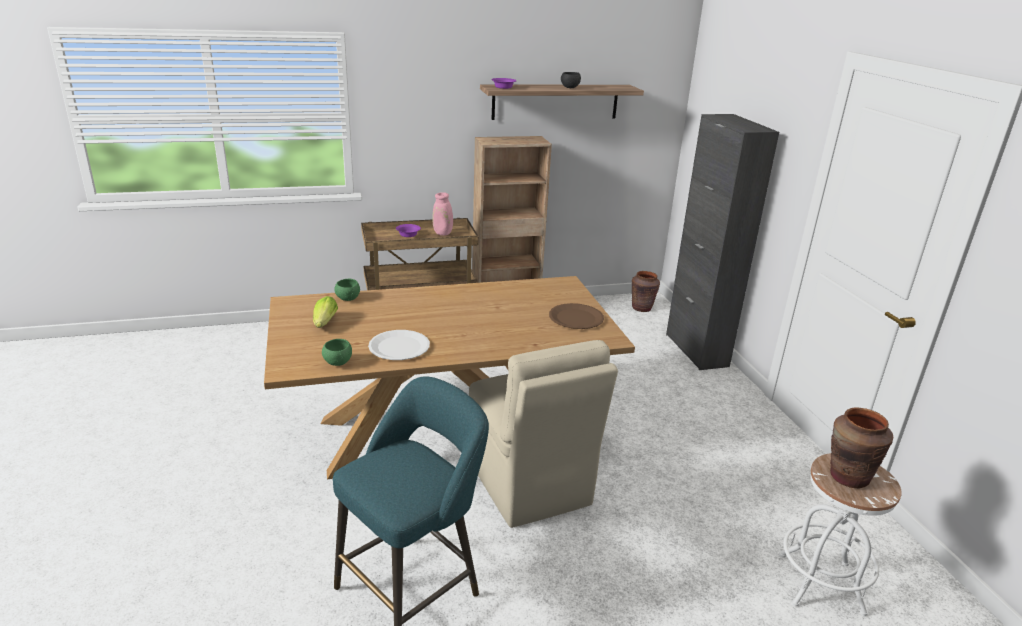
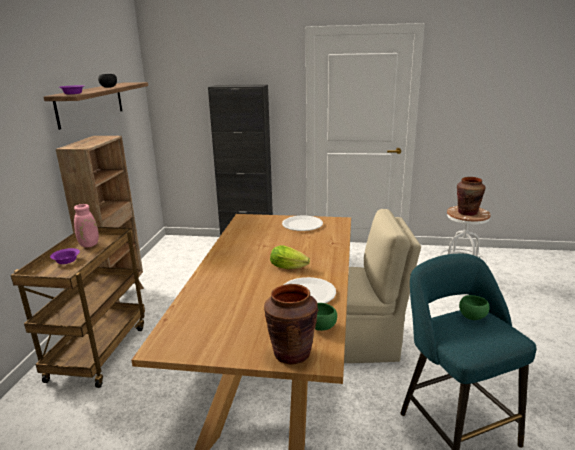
camera: 65 degrees left, 5 degrees down
(324, 324) = (234, 327): lettuce -> lettuce (290, 267)
(347, 299) = (187, 308): green bowl -> green bowl (472, 317)
(575, 318) = (302, 225): brown plate -> white plate
(642, 308) = (180, 246): brown vase -> brown vase (292, 353)

